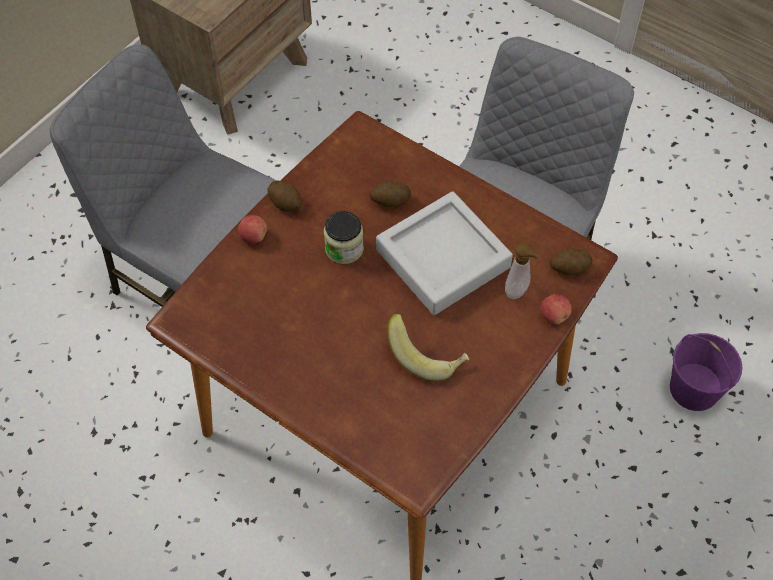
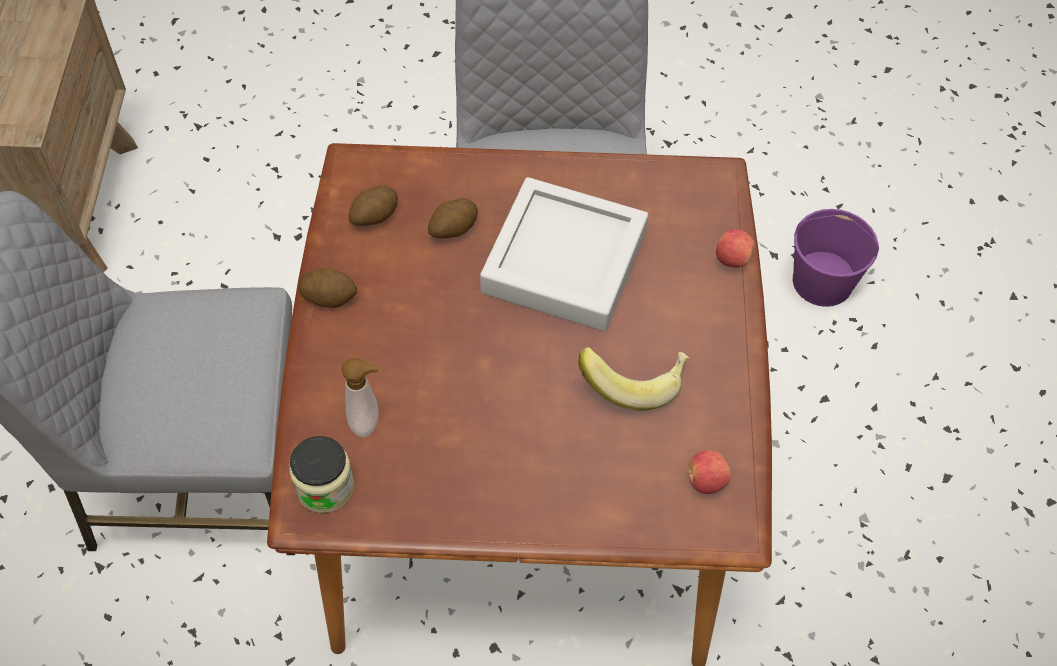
camera: 35 degrees left, 0 degrees up
(253, 237) = (321, 358): apple -> apple (705, 481)
(344, 248) = (442, 312): jar -> jar (325, 487)
(518, 291) = (674, 253): soap dispenser -> soap dispenser (368, 421)
(569, 268) = (707, 199): potato -> potato (374, 216)

